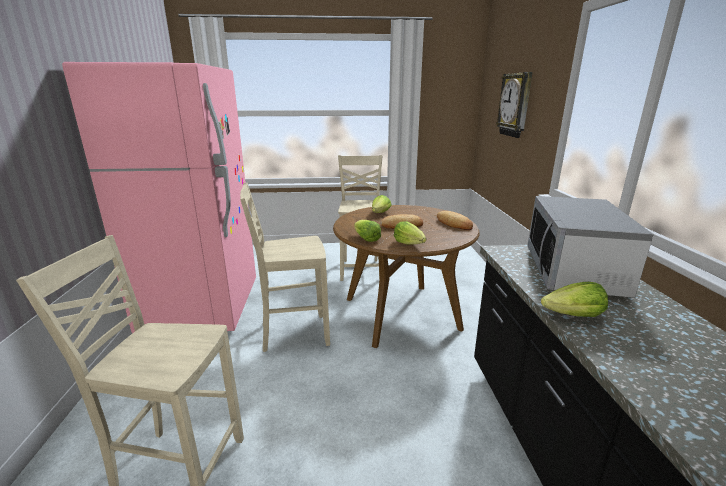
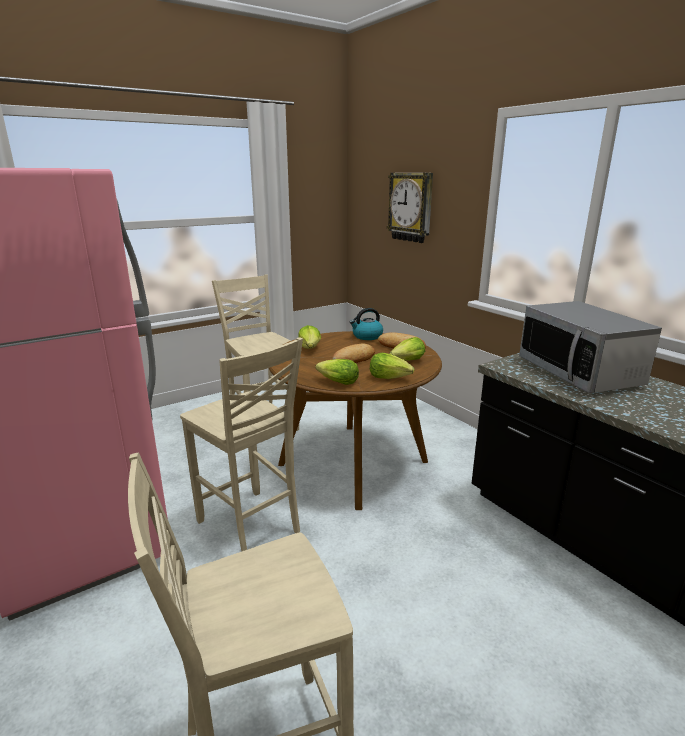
camera: 30 degrees left, 0 degrees up
(293, 333) = (250, 527): beige chair -> beige chair turned 90 degrees counterclockwise
(435, 212) = (367, 336): none -> kettle
(573, 316) = (630, 412): lettuce -> lettuce (408, 361)

